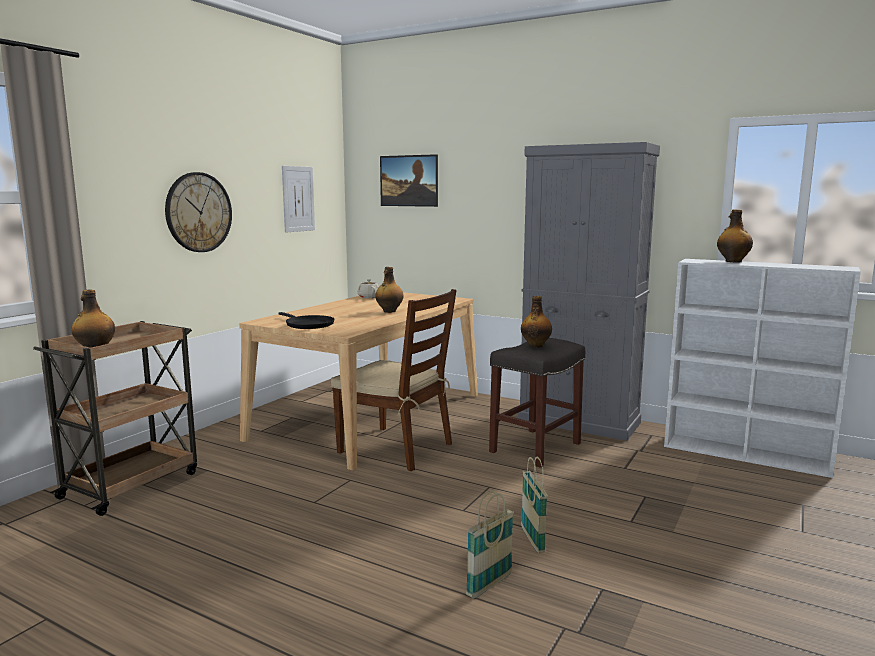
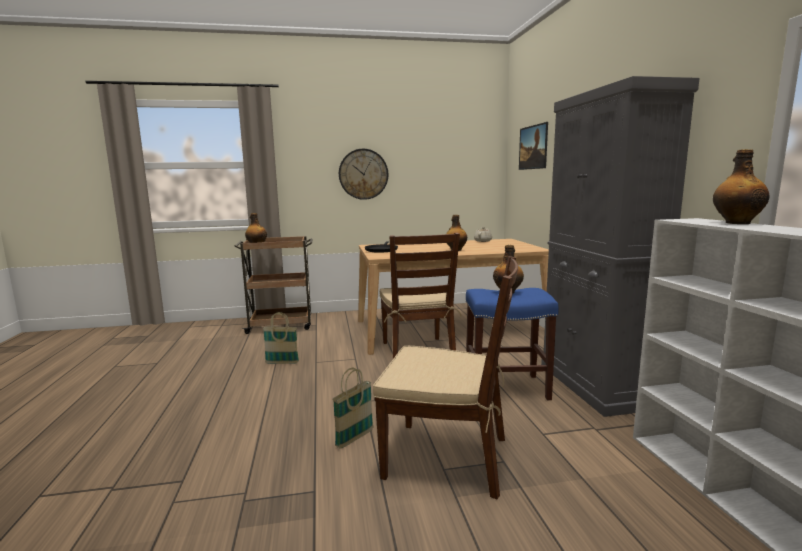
camera: 50 degrees right, 0 degrees up
(298, 199) = (453, 165): picture -> none
(489, 585) = (276, 445): basket -> basket (282, 363)
(535, 447) = (507, 387): grey stool -> blue stool
(615, 513) = (448, 457): none -> brown chair

